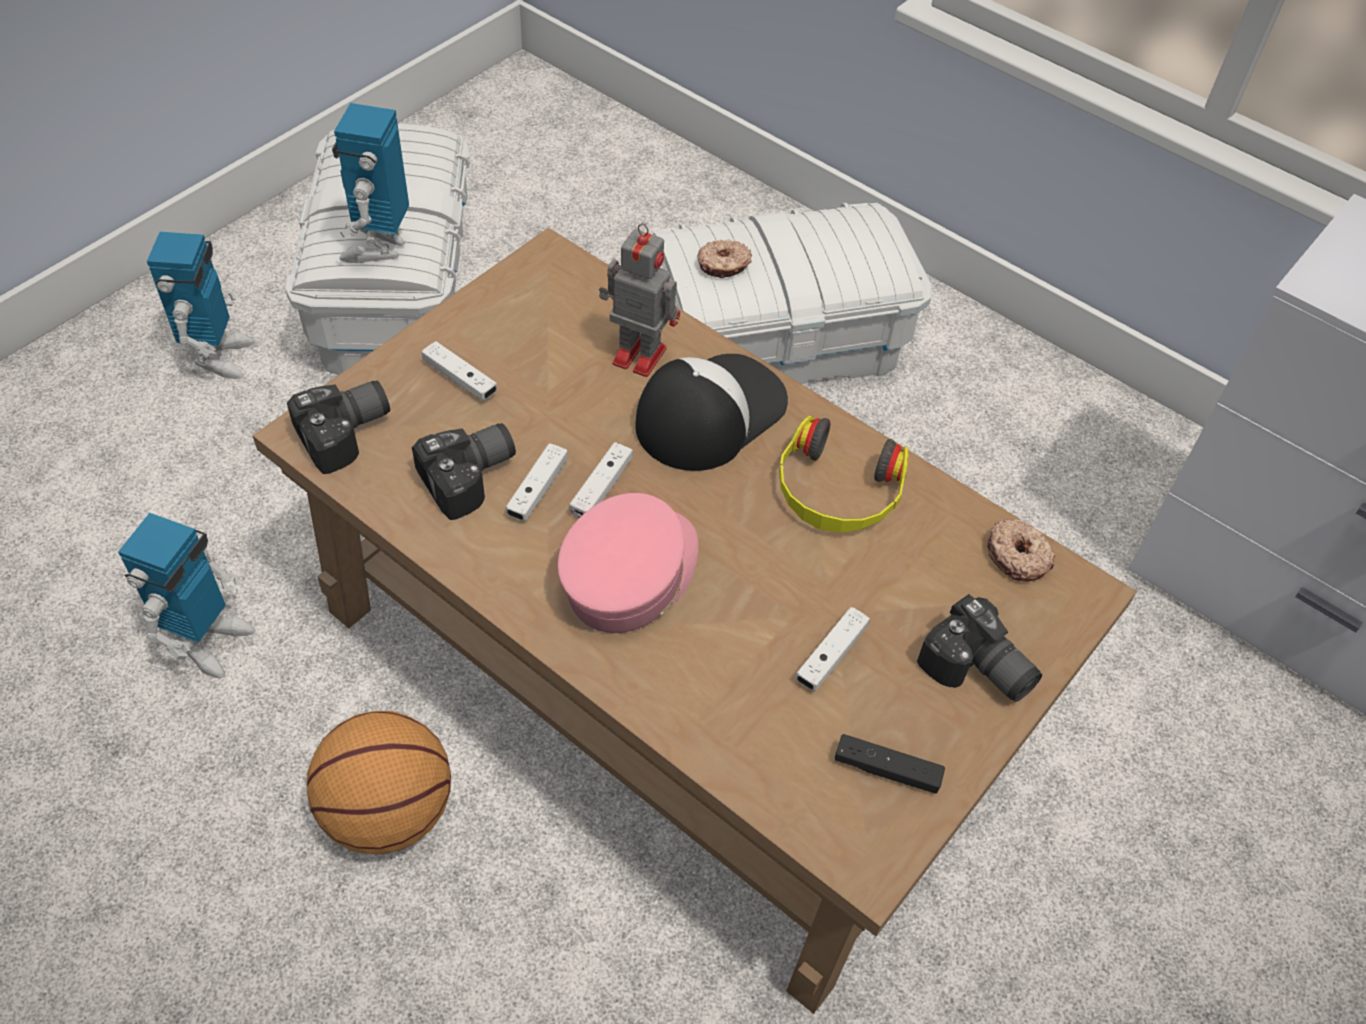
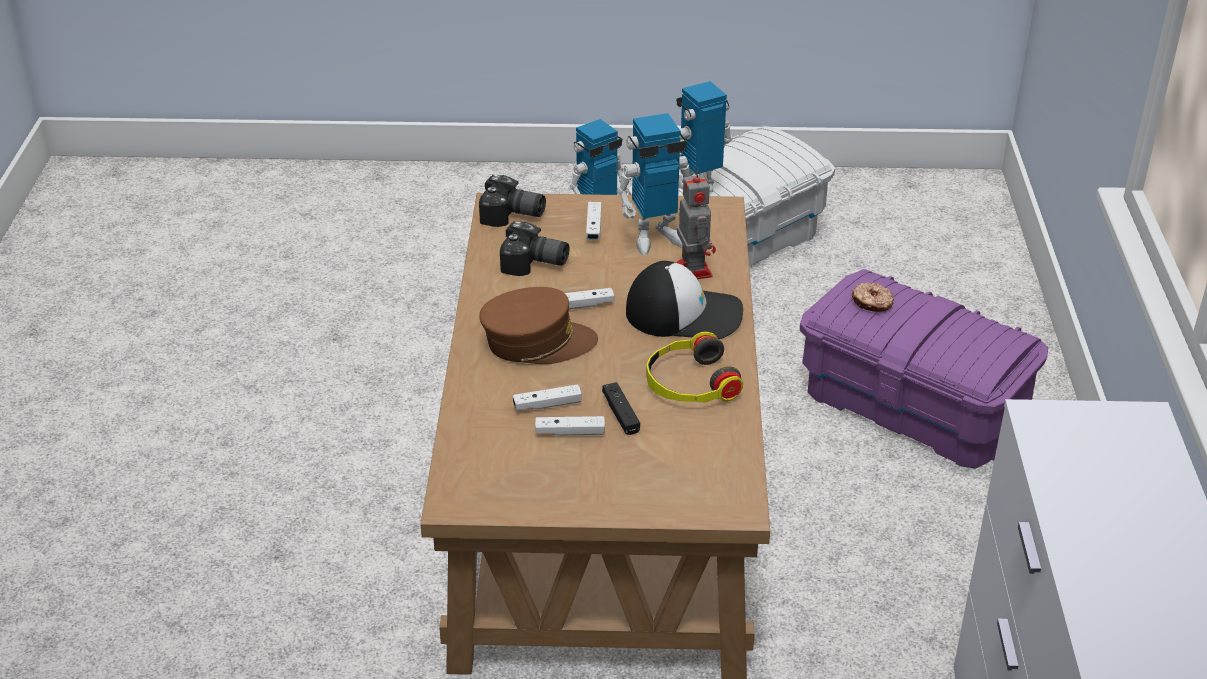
camera: 55 degrees right, 15 degrees down
(209, 642) = (426, 327): toy robot -> toy robot (656, 237)
(388, 813) = (397, 444): basketball -> none
(537, 490) = (554, 287): white game controller -> white game controller (547, 405)
(630, 576) = (537, 342): pink cap -> brown cap
(774, 345) = (913, 405): white storage box -> purple storage box
(886, 770) = (518, 484): black game controller -> black game controller (621, 414)
(976, 671) = (625, 489): camera -> none
(1018, 556) = (732, 471): donut -> none

